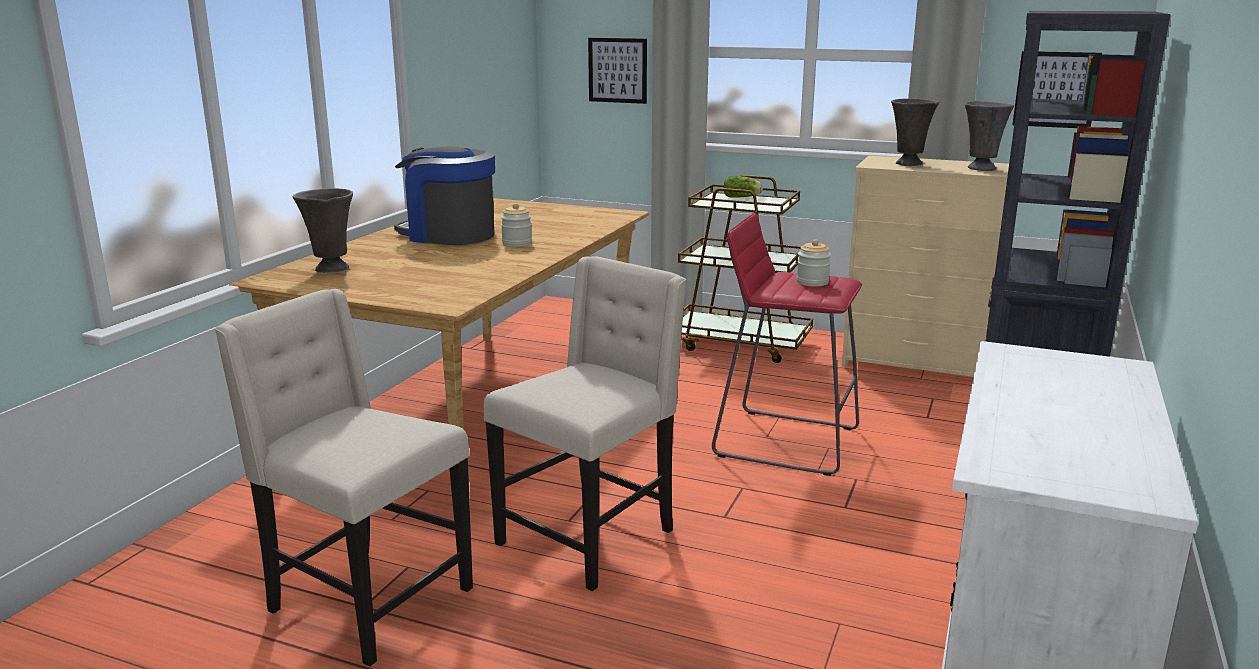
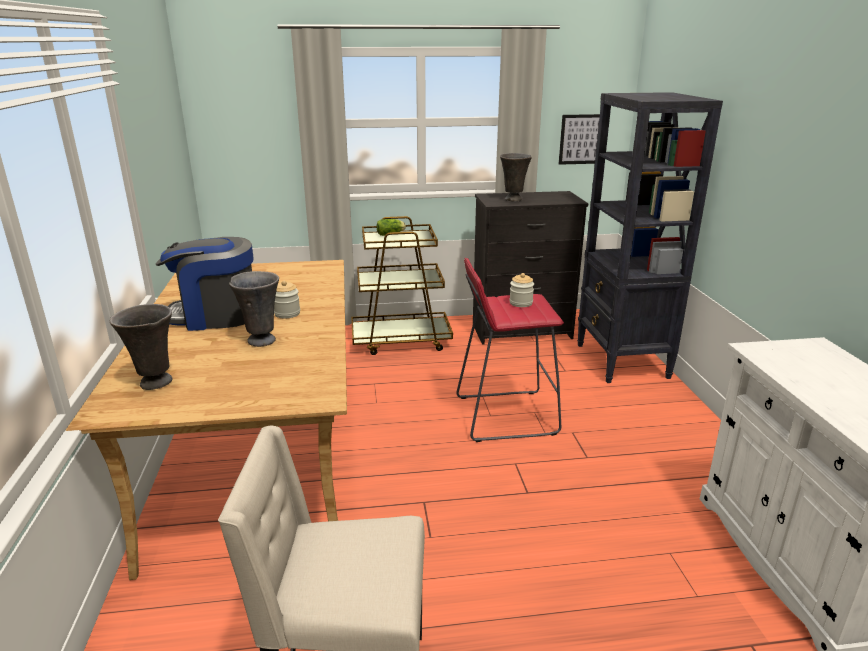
camera: 30 degrees left, 5 degrees up
(590, 537) = (459, 546): beige chair -> none
(617, 70) = (264, 142): picture -> none
(917, 365) = (522, 331): beige dresser -> black dresser
(981, 168) = (559, 198): grey vase -> grey vase (261, 340)

